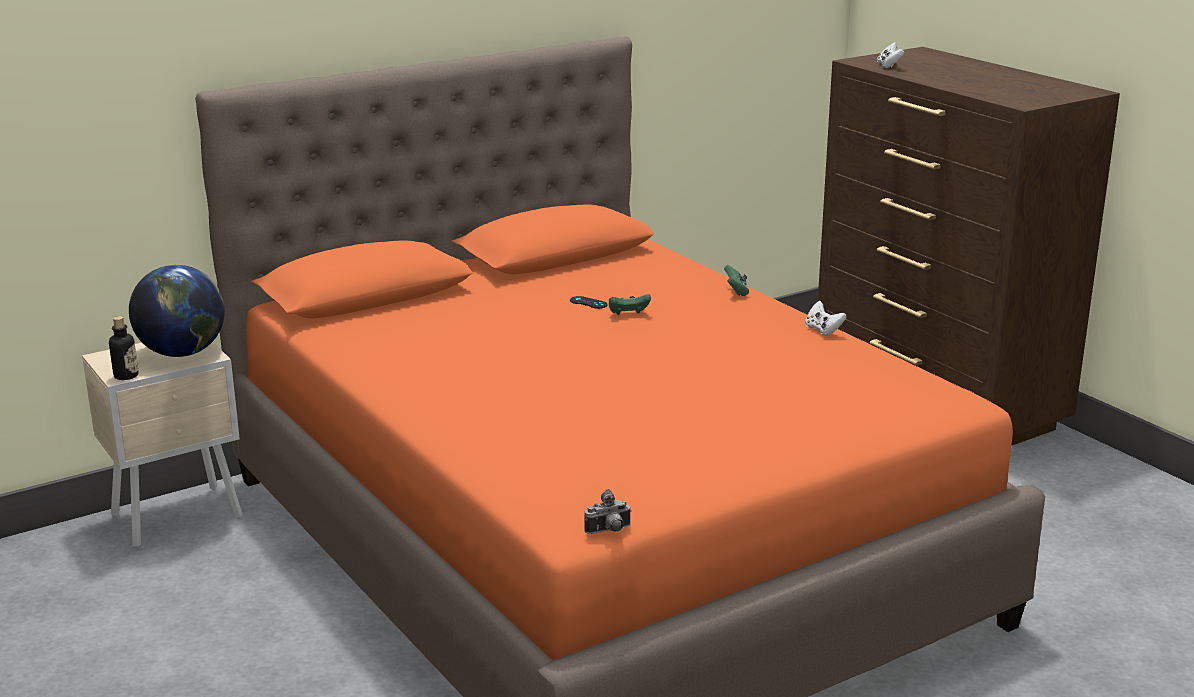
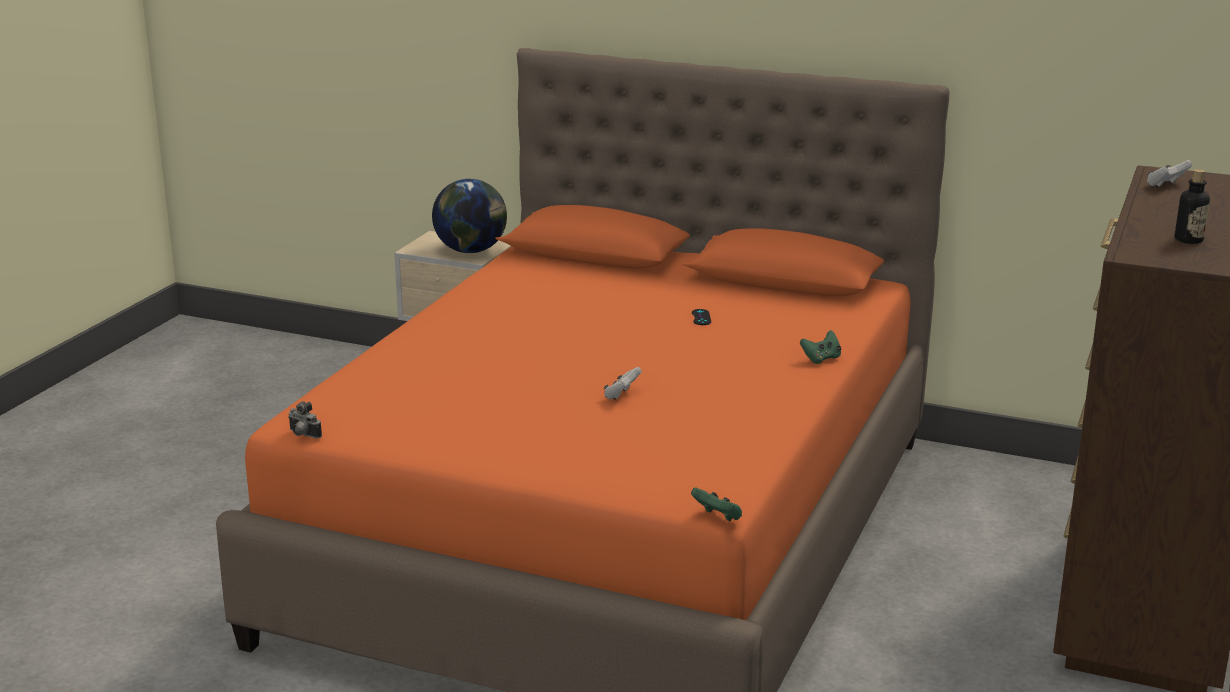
camera: 55 degrees right, 0 degrees up
(126, 376) = (415, 251): bottle -> bottle (1188, 240)
(628, 314) = (700, 336): green game controller -> green game controller (718, 517)
(823, 330) = (789, 412): white game controller -> white game controller (621, 395)

